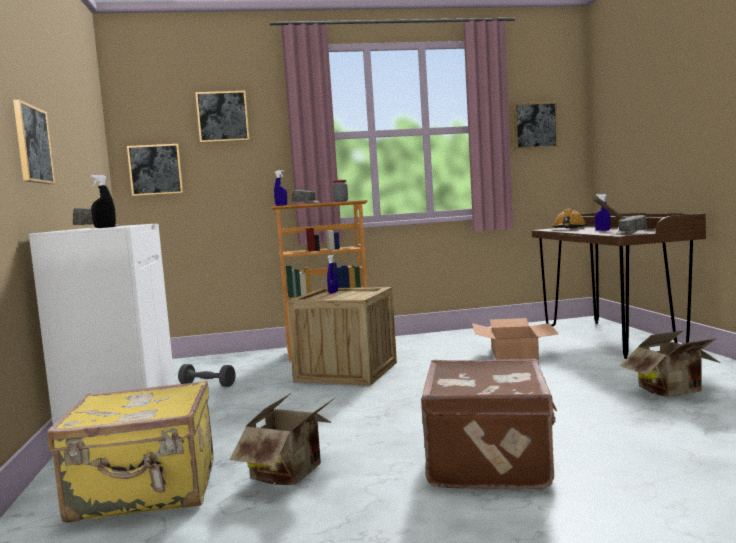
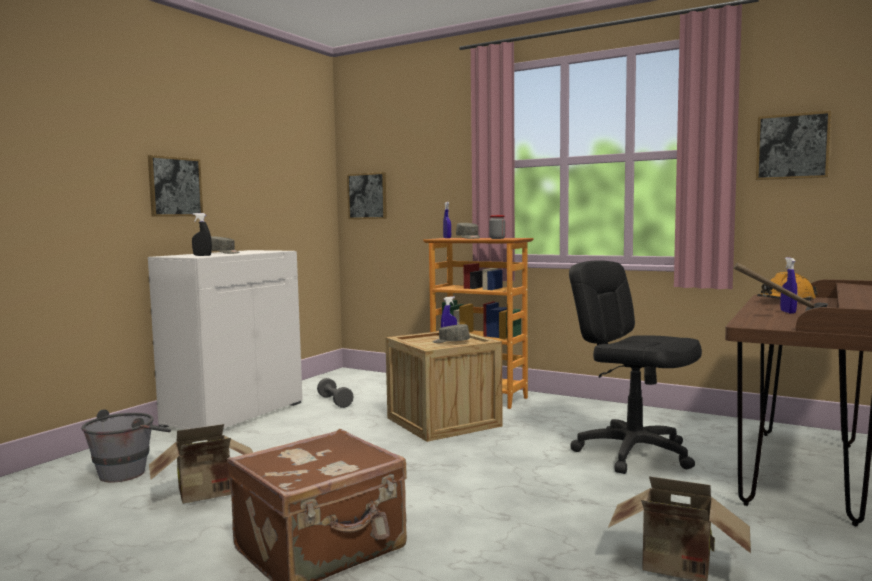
camera: 40 degrees right, 0 degrees up
(146, 492) = (130, 471): yellow suitcase -> grey bucket
(222, 116) = (421, 145): picture -> none
(514, 353) = (633, 453): cardboard box -> black office chair
(630, 233) = (769, 324): grey cap -> grey cap (450, 342)

